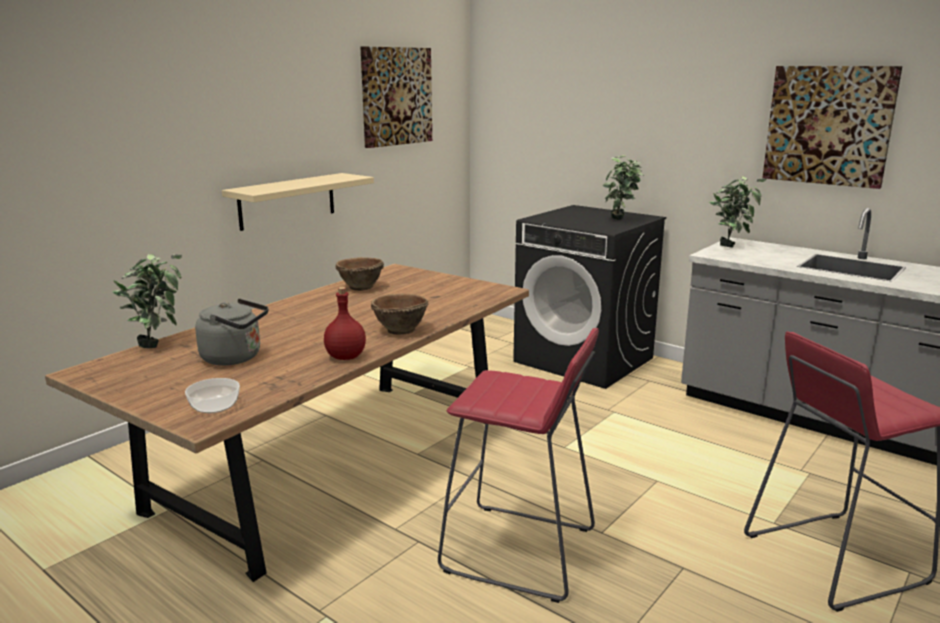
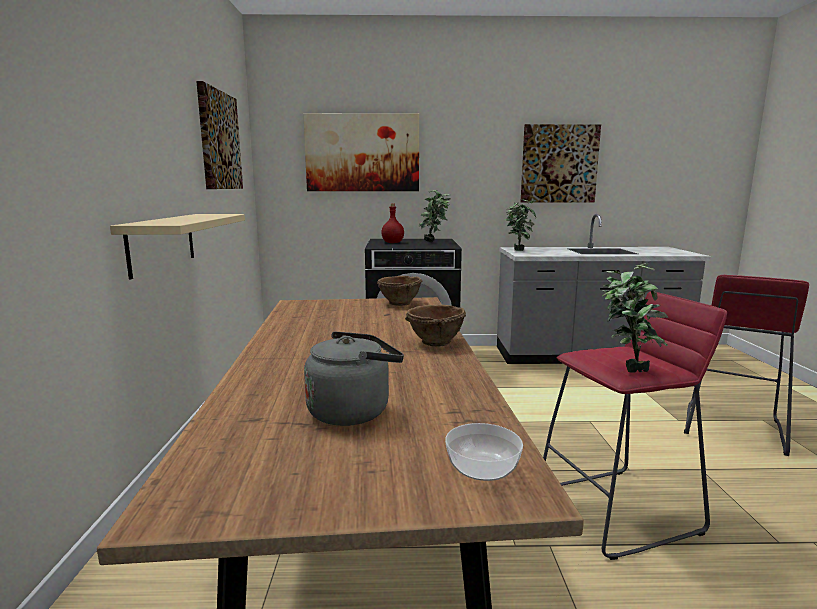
camera: 40 degrees left, 5 degrees down
(157, 344) = (206, 431): potted plant -> potted plant (626, 368)
(345, 357) = (457, 374): red bottle -> red bottle (393, 243)
(360, 287) = (302, 321): brown bowl -> brown bowl (399, 303)
(573, 100) = (362, 153): none -> picture

